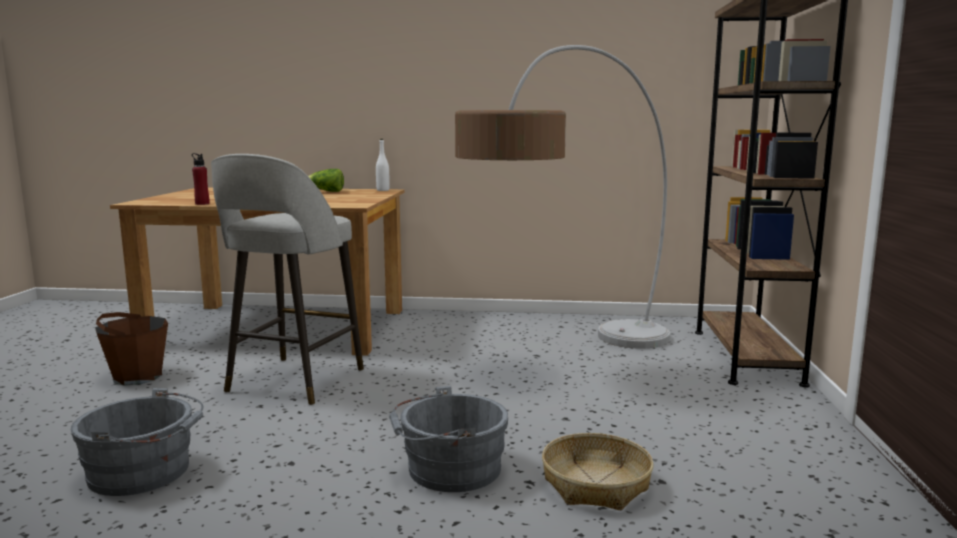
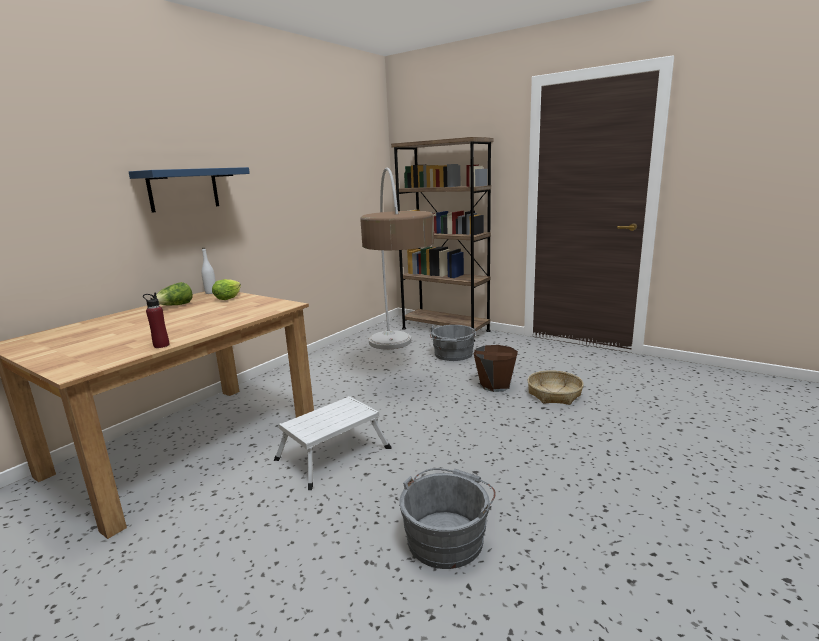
camera: 60 degrees left, 5 degrees up
(137, 376) = (214, 537): brown bucket -> brown bucket (495, 385)
(293, 382) = (332, 454): grey stool -> white step ladder
(369, 194) = (230, 297): none -> lettuce
(382, 74) = (183, 189): none -> blue shelf
(448, 469) = (517, 424): grey bucket -> grey bucket (453, 355)

